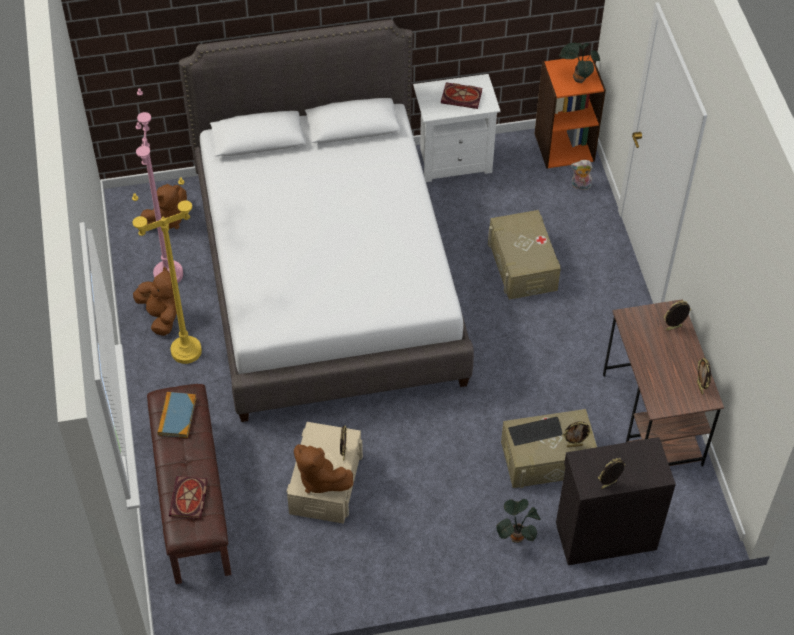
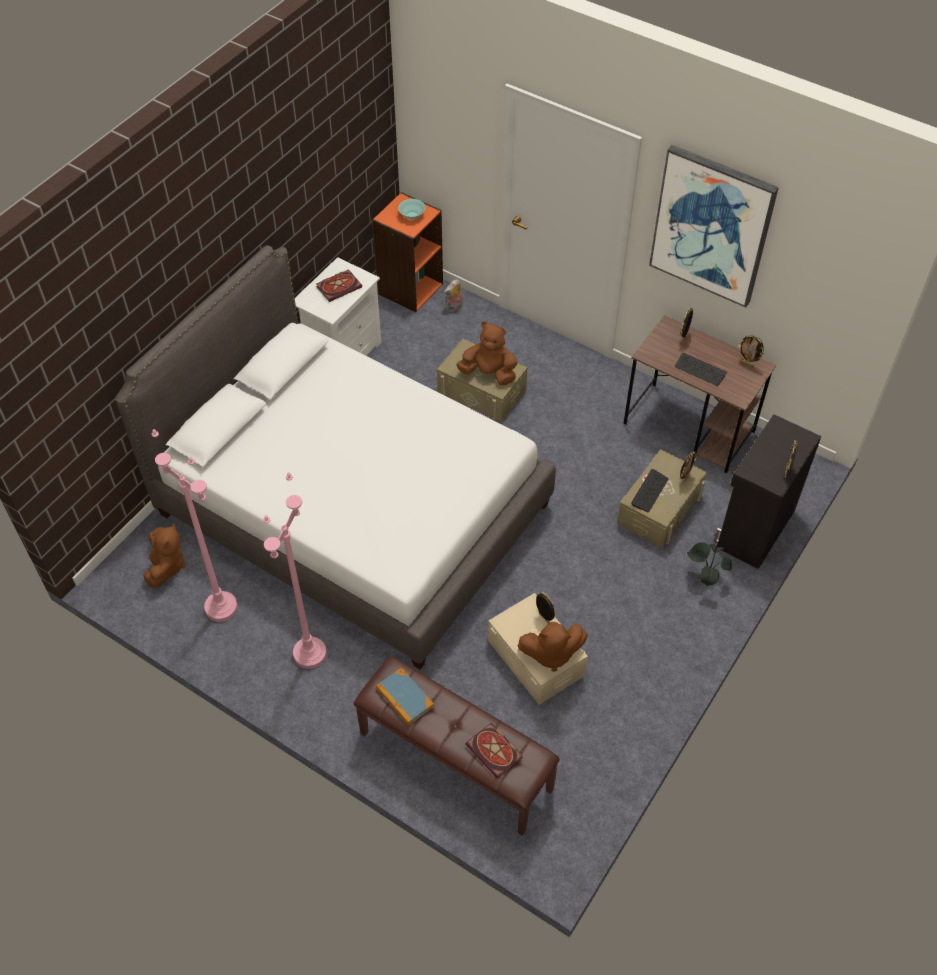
camera: 45 degrees left, 0 degrees up
(161, 316) = (255, 644): brown plush toy -> brown plush toy (489, 373)
(186, 351) = (310, 653): yellow floor lamp -> pink floor lamp
(577, 78) = (412, 215): potted plant -> turquoise bowl
(654, 362) = (700, 370): none -> keyboard
(722, 234) = (712, 226): none -> picture

